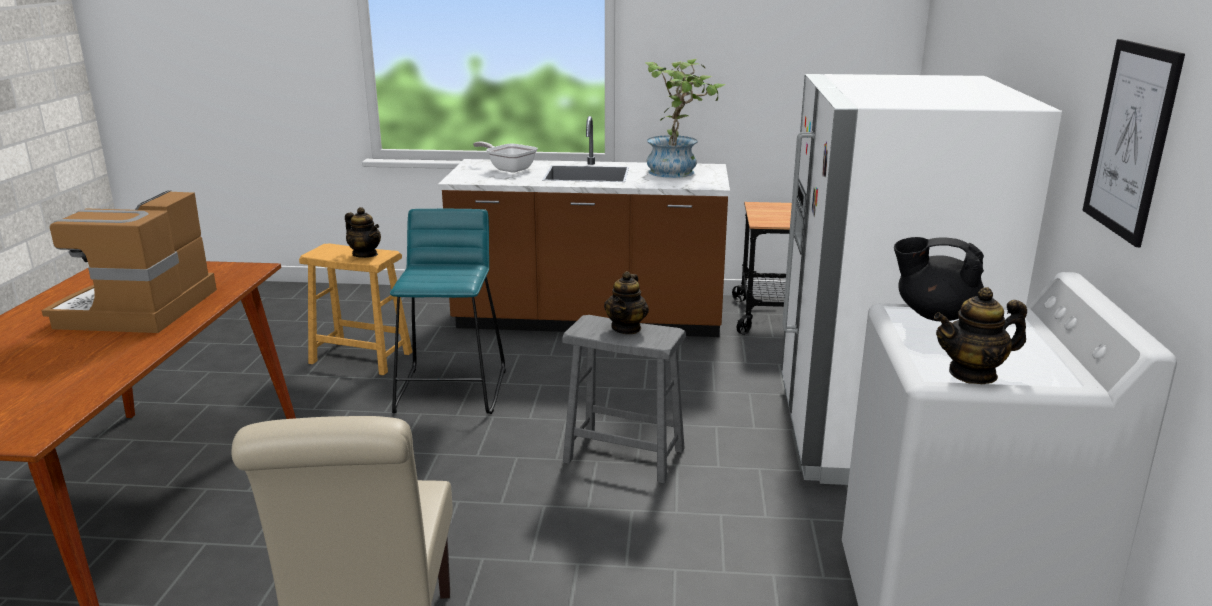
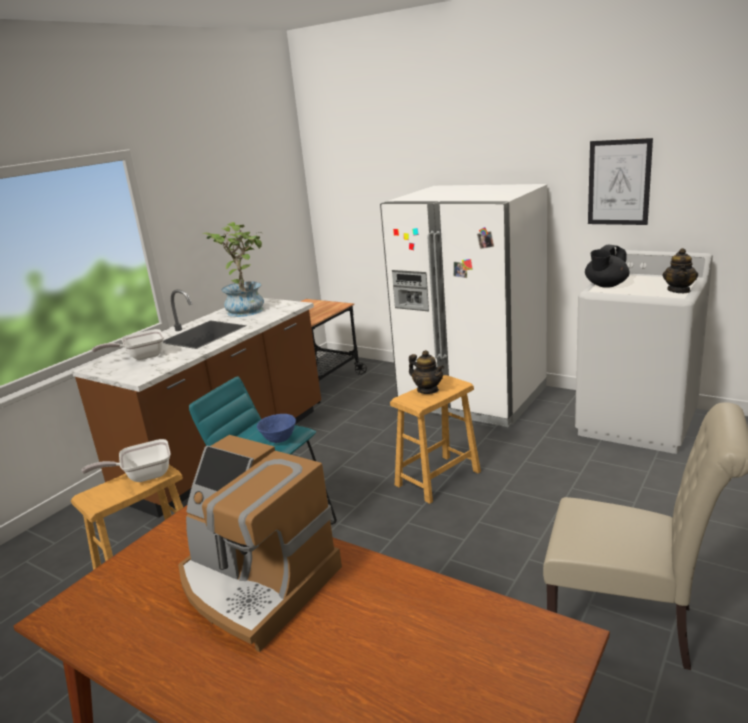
camera: 60 degrees left, 0 degrees up
(365, 254) = (143, 476): teapot -> frying pan
(437, 280) = (278, 440): none -> blue bowl
(624, 455) = (437, 478): grey stool -> brown stool

